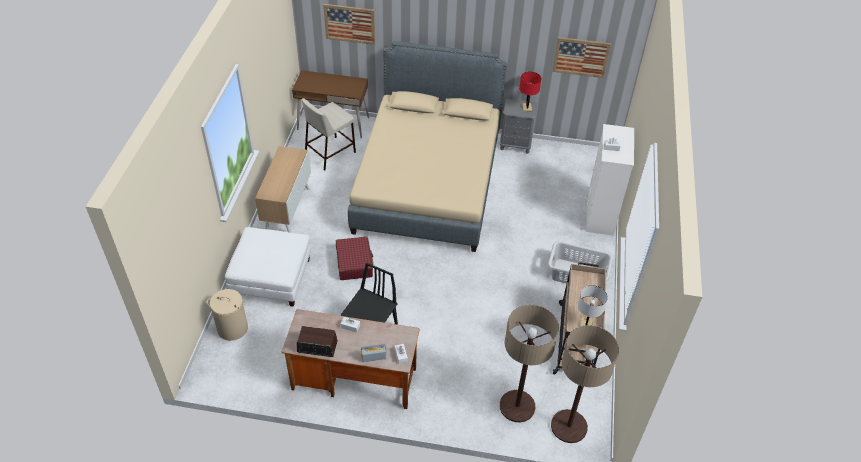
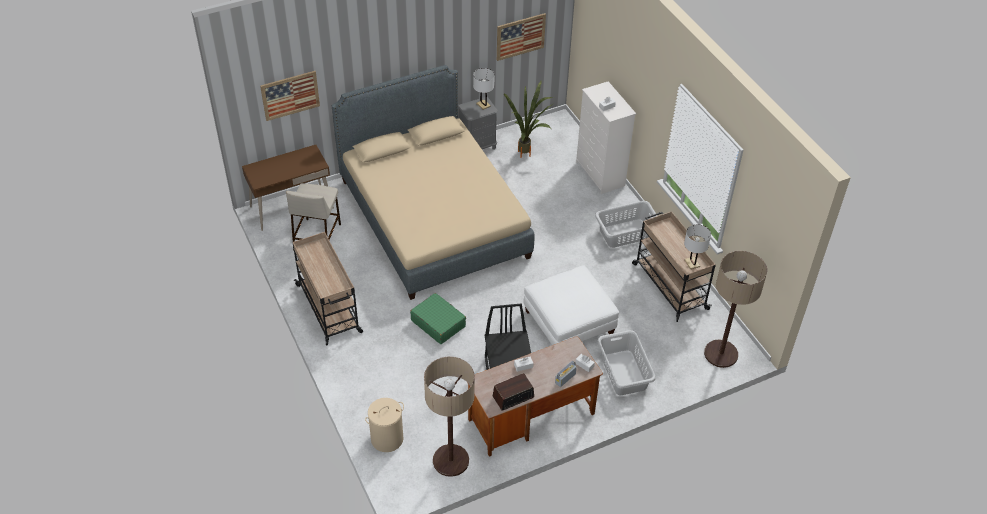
camera: 35 degrees left, 0 degrees up
(271, 277) = (377, 377): white ottoman -> white ottoman (568, 322)
(287, 209) = (329, 309): cabinet -> beige cart
(354, 263) = (438, 323): red suitcase -> green suitcase
(464, 390) = (623, 373): none -> grey laundry basket
(517, 406) = (672, 362): floor lamp -> floor lamp (450, 460)
(527, 107) = (483, 105): red table lamp -> white table lamp
(552, 170) = (528, 154): none -> potted plant

